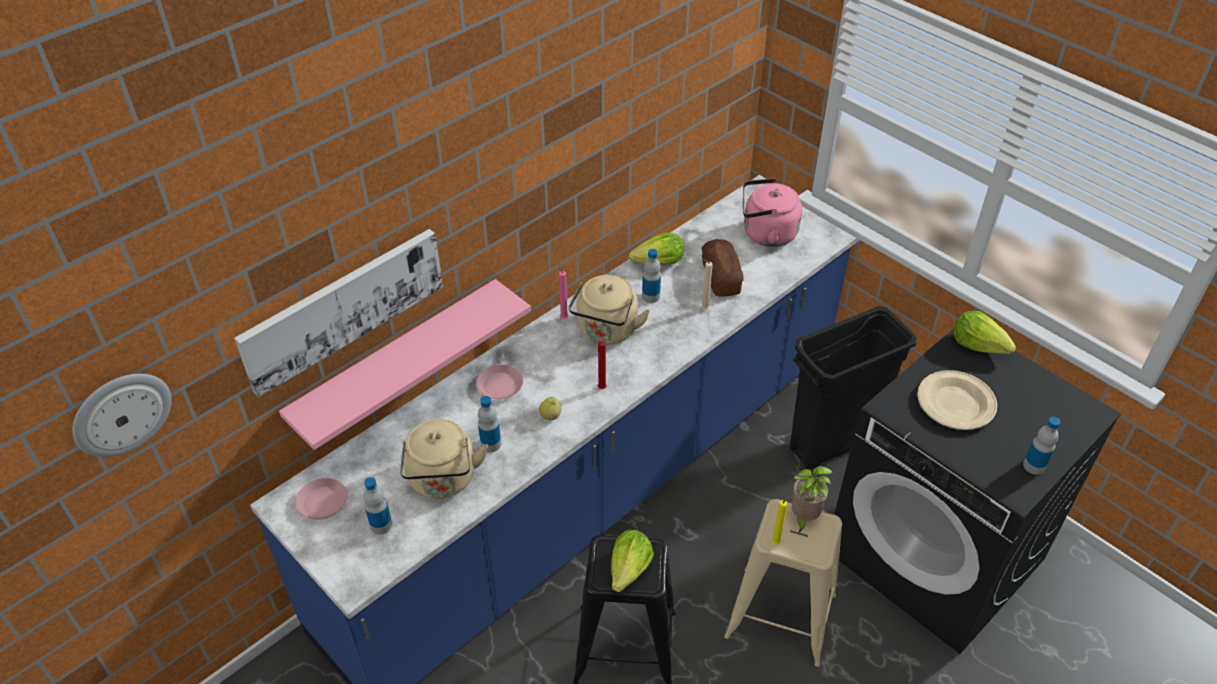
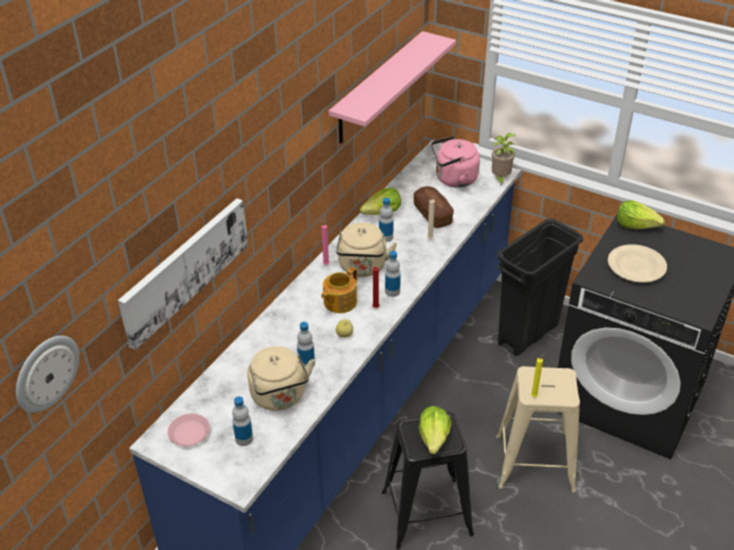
camera: 15 degrees left, 5 degrees down
(397, 363) = (218, 314): pink shelf -> pink shelf (378, 88)
(500, 385) = (296, 321): pink plate -> none
(560, 371) = (339, 302): none -> teapot
(803, 518) = (547, 375): potted plant -> potted plant (500, 179)
(1034, 466) = (705, 296): bottle -> bottle (392, 291)

